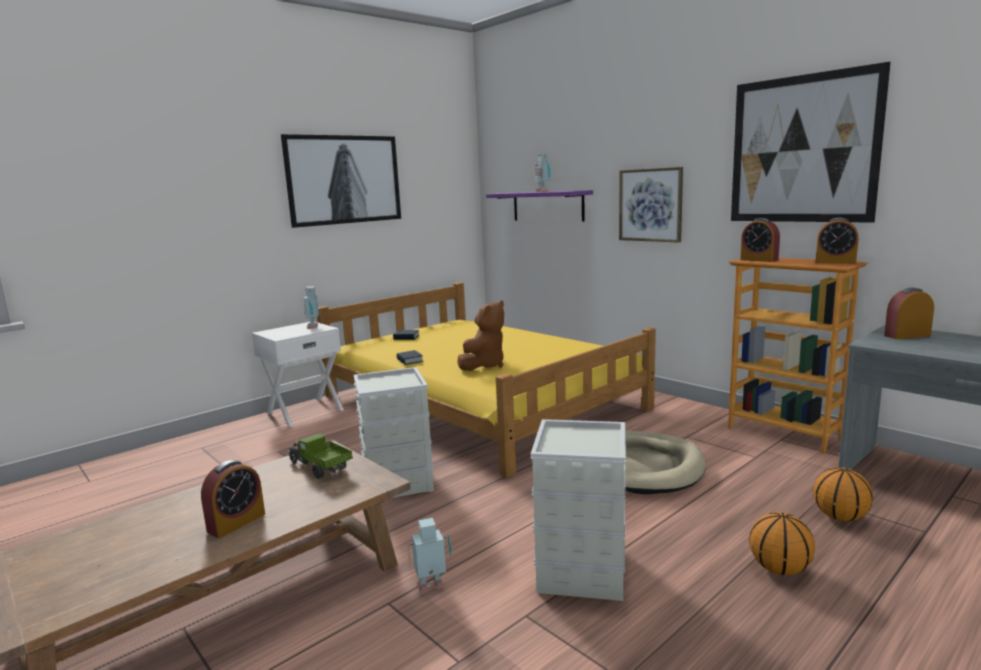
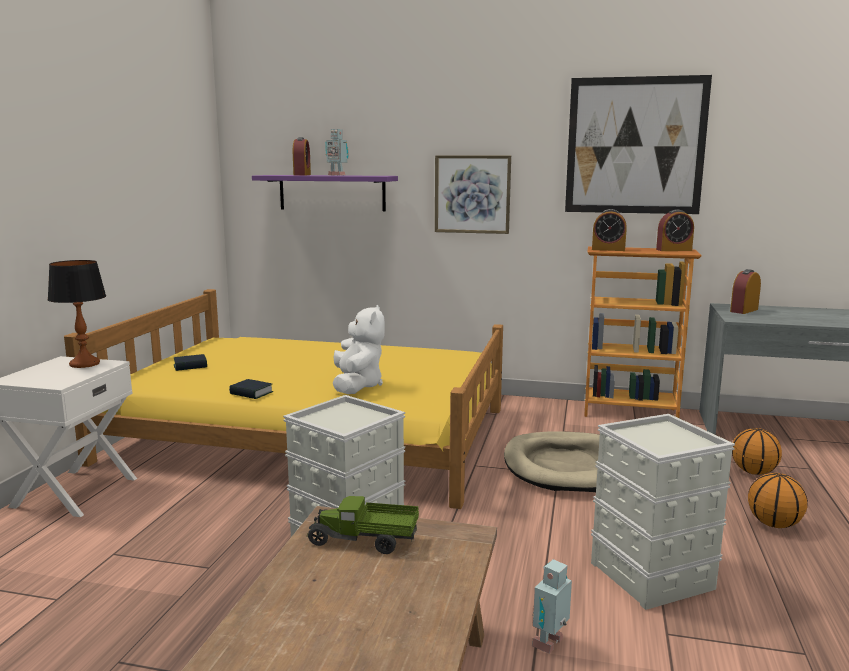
camera: 35 degrees left, 0 degrees up
(236, 522) = (384, 636): alarm clock -> alarm clock (302, 175)
(314, 327) = (85, 364): toy robot -> table lamp
(344, 179) = (88, 146): picture -> none
(484, 365) = (357, 386): brown plush toy -> white plush toy

